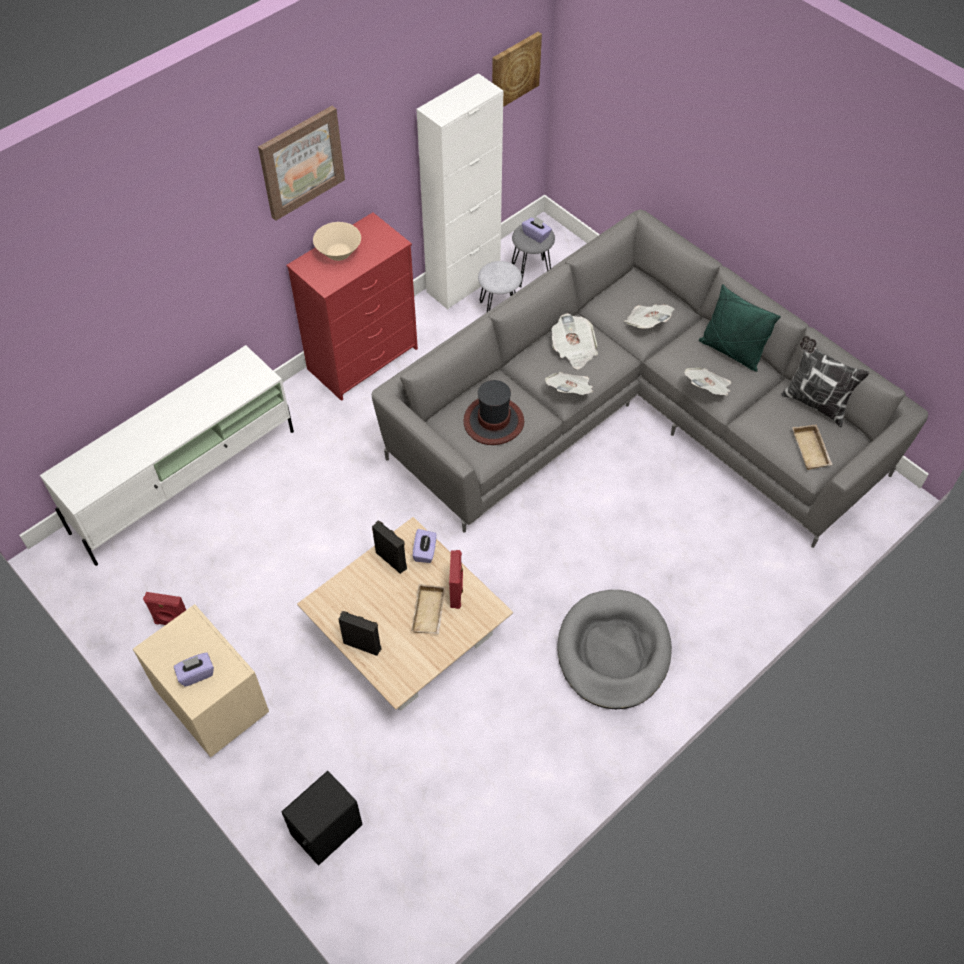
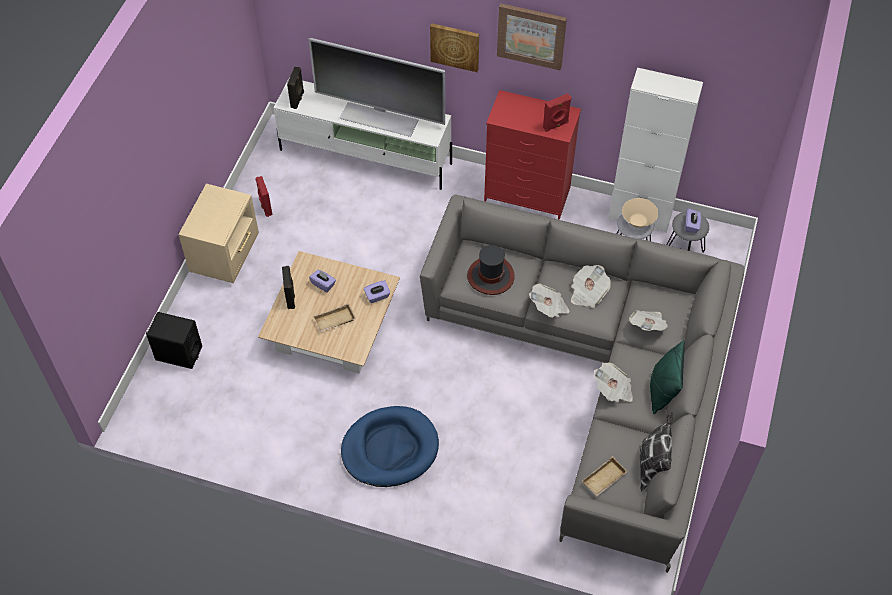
camera: 60 degrees right, 0 degrees up
(190, 413) = (379, 118): none -> television
(196, 674) = (207, 220): purple tissue box -> purple tissue box (323, 284)
(339, 253) = (530, 110): beige bowl -> beige bowl (638, 221)
(392, 559) = (360, 282): black speaker -> black speaker (298, 100)
(457, 592) = (358, 328): red speaker -> red speaker (556, 125)
(514, 70) = (744, 104): picture -> picture (455, 46)
(613, 651) = (390, 449): grey dog bed -> blue dog bed

